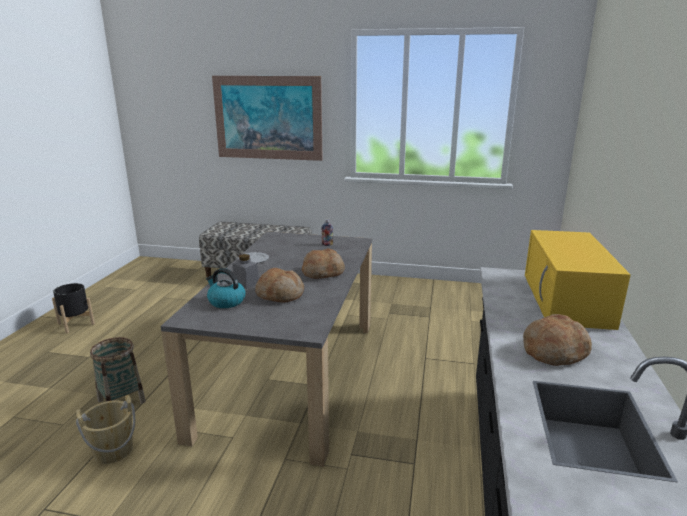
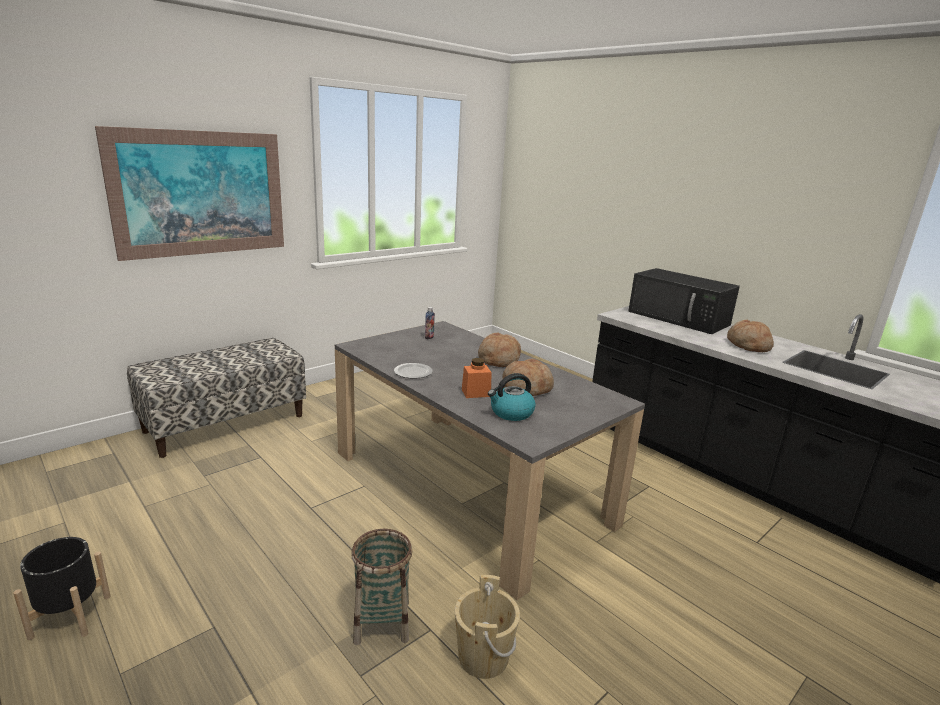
camera: 55 degrees left, 0 degrees up
(246, 283) = (476, 393): grey jar -> orange jar
(567, 300) = (679, 318): yellow microwave -> black microwave

